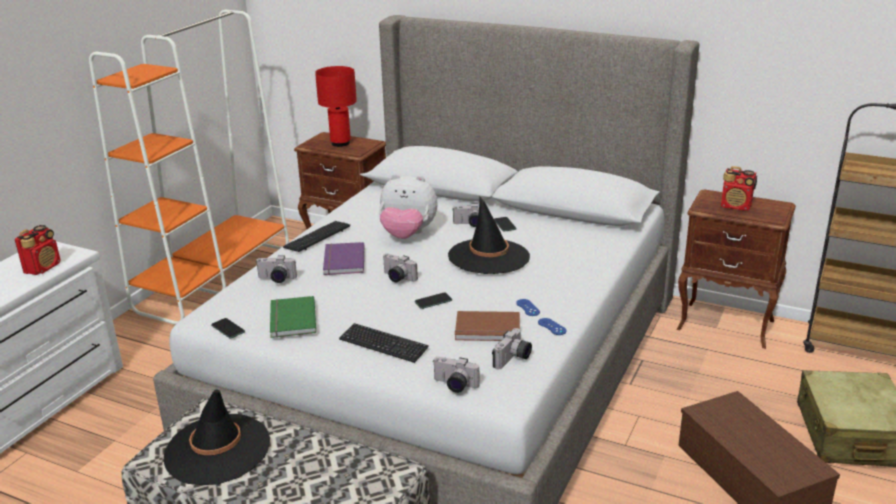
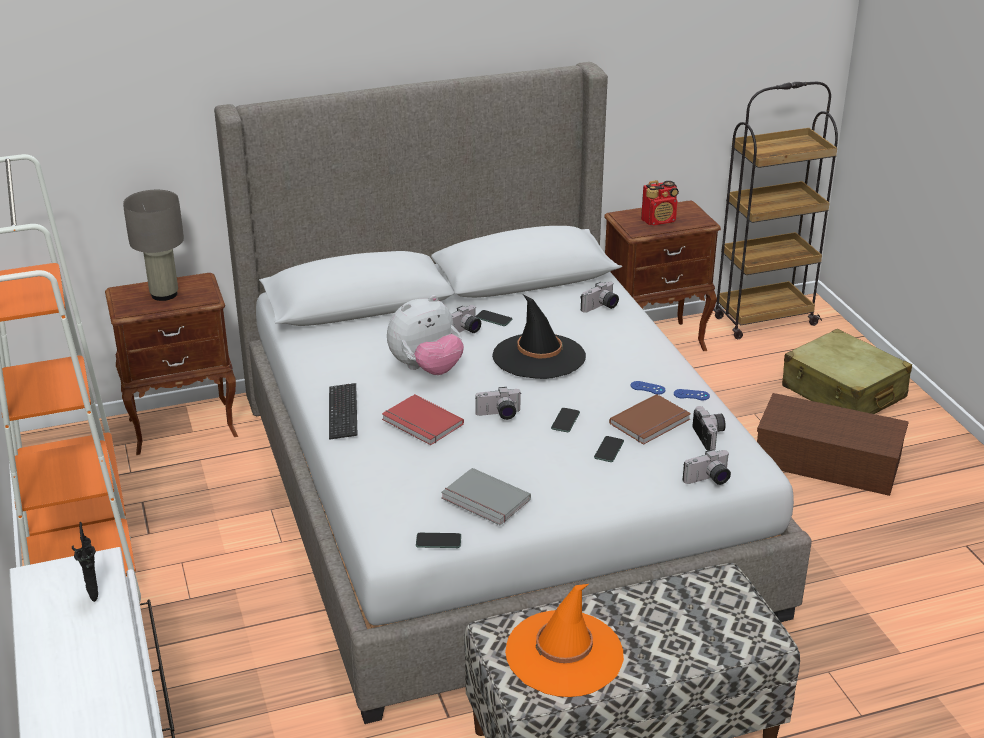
camera: 45 degrees left, 5 degrees up
(43, 267) = (93, 597): radio -> black vase
(217, 450) = (564, 654): black hat -> orange hat
(276, 279) = (394, 472): camera -> camera (601, 307)
(291, 319) = (484, 500): green book -> grey book
(340, 143) = (163, 294): red table lamp -> grey table lamp
(342, 261) = (421, 423): purple book -> red book
(383, 344) = (598, 478): keyboard -> none
(426, 331) = (609, 449): none -> phone

